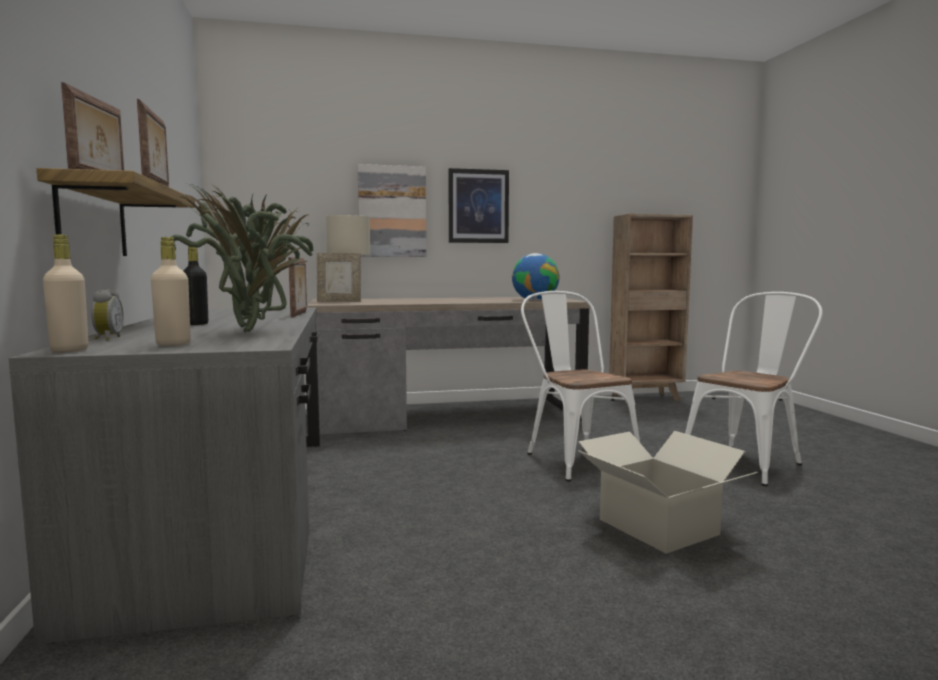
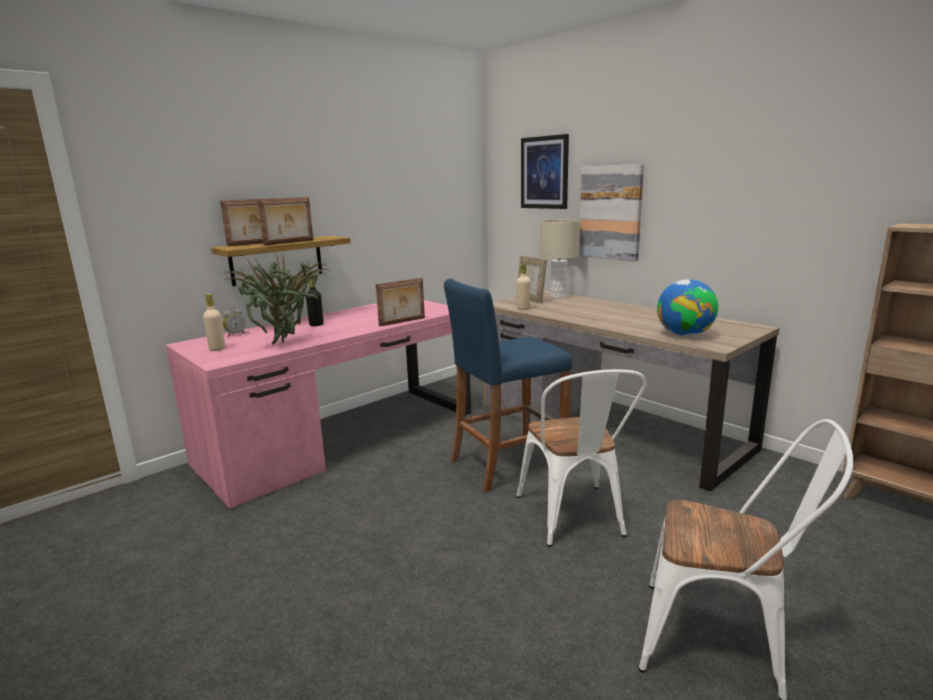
camera: 60 degrees right, 10 degrees up
(69, 350) = (188, 344): beige bottle -> beige bottle (523, 309)
(230, 509) = (342, 438): grey desk -> pink desk
(451, 455) = (508, 463): none -> blue stool
(478, 206) = (698, 207): picture -> picture (544, 172)
(575, 458) = (574, 520): white chair -> white chair turned 135 degrees clockwise
(658, 526) = (442, 607): cardboard box -> none

